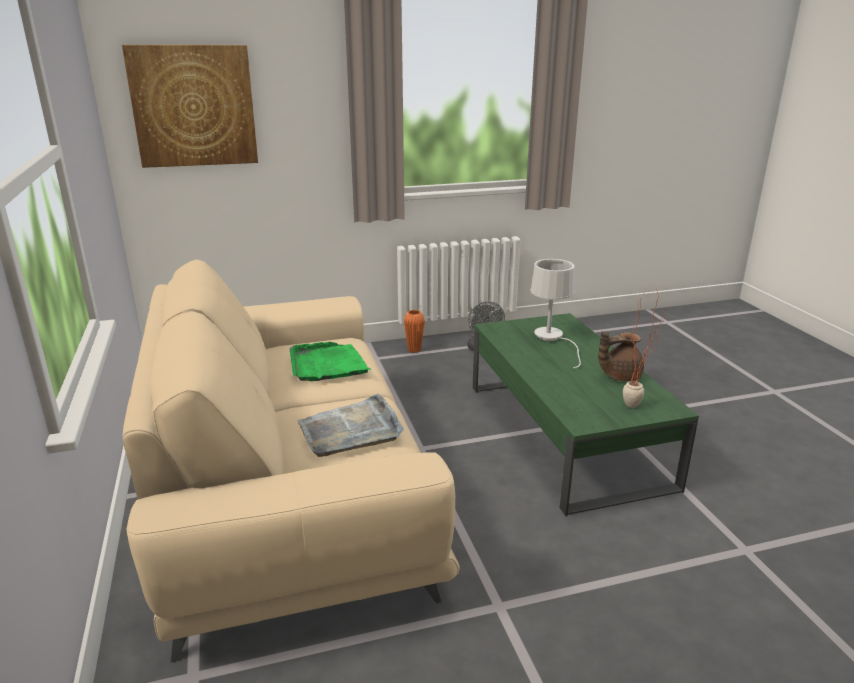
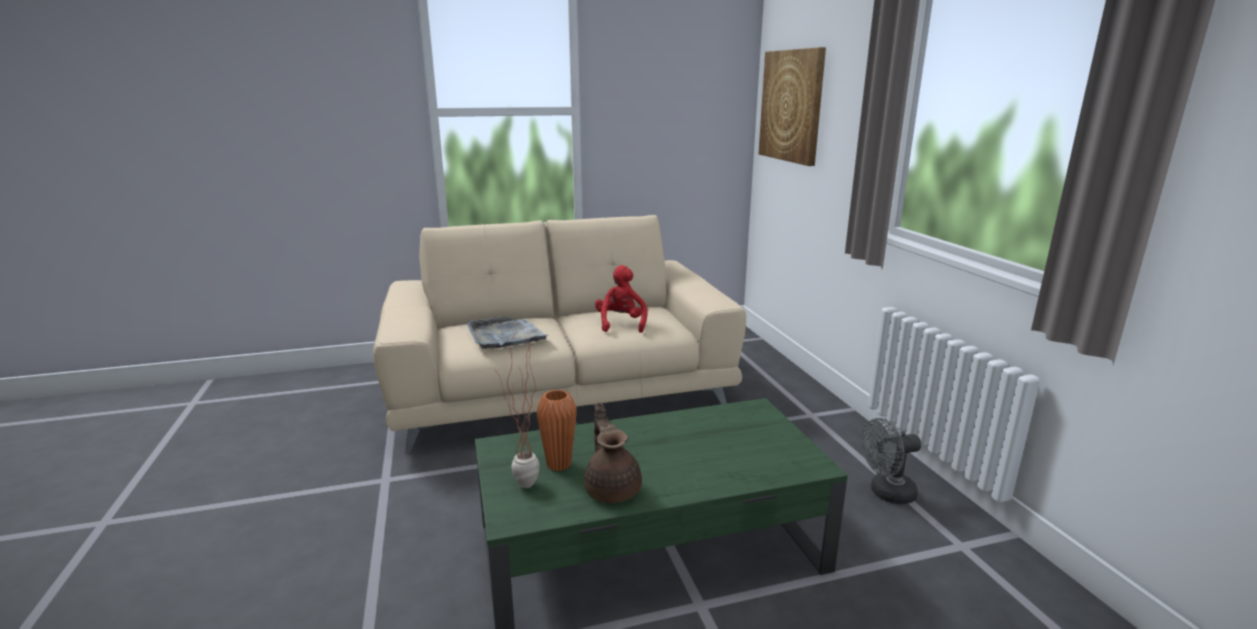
camera: 90 degrees right, 5 degrees down
(327, 365) = (621, 324): green tray -> red plush toy
(414, 350) = (849, 439): orange vase -> orange vase (559, 464)
(553, 340) = (726, 448): white table lamp -> none

